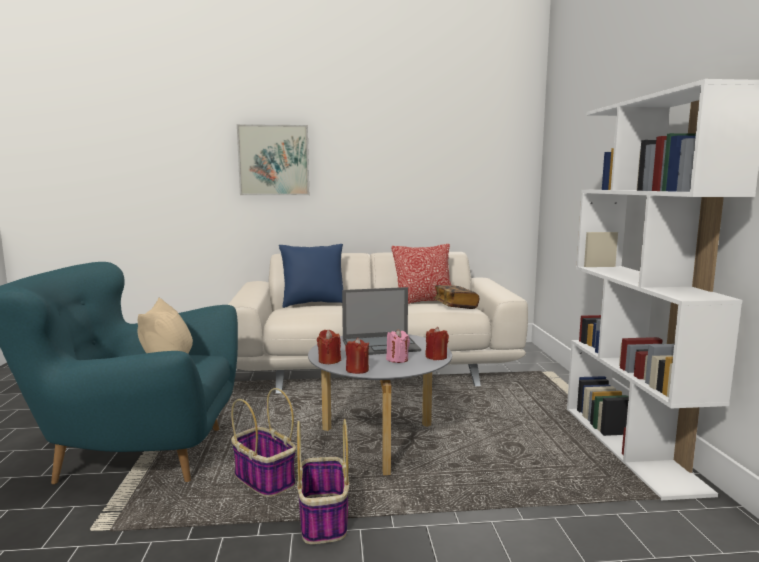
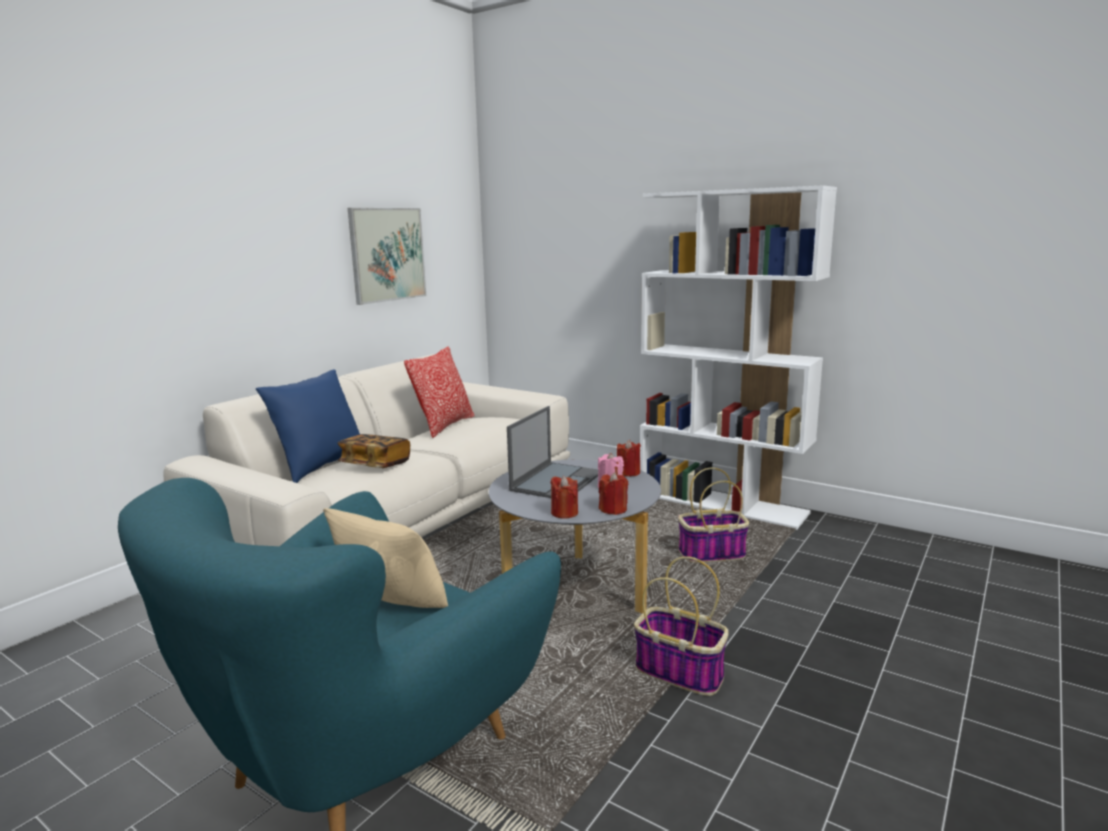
camera: 50 degrees left, 5 degrees up
(263, 479) = (563, 682): basket -> basket (711, 554)
(274, 160) = (173, 246): picture -> picture (387, 254)
(455, 306) = (498, 421): book -> book (375, 465)

